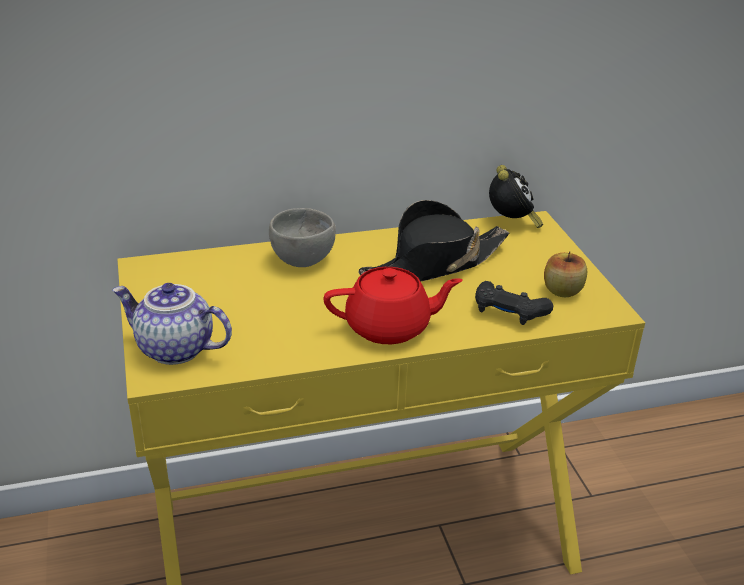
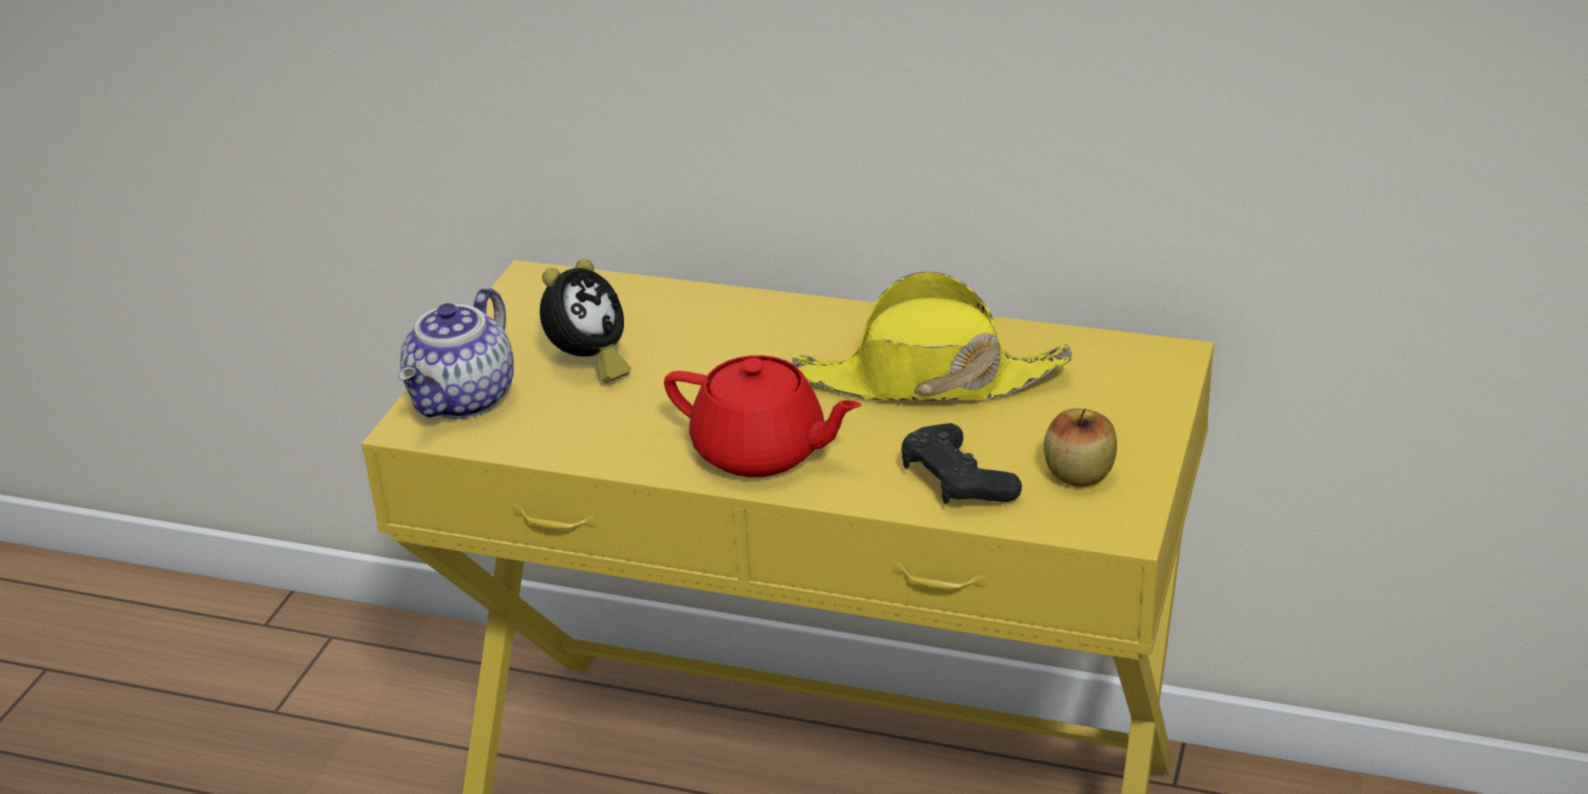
camera: 35 degrees right, 0 degrees up
(173, 350) = (465, 400): teapot -> teapot turned 120 degrees counterclockwise
(304, 260) = (748, 325): grey bowl -> none
(434, 264) = (928, 380): black hat -> yellow hat
(511, 223) = (1126, 348): alarm clock -> alarm clock (588, 364)

